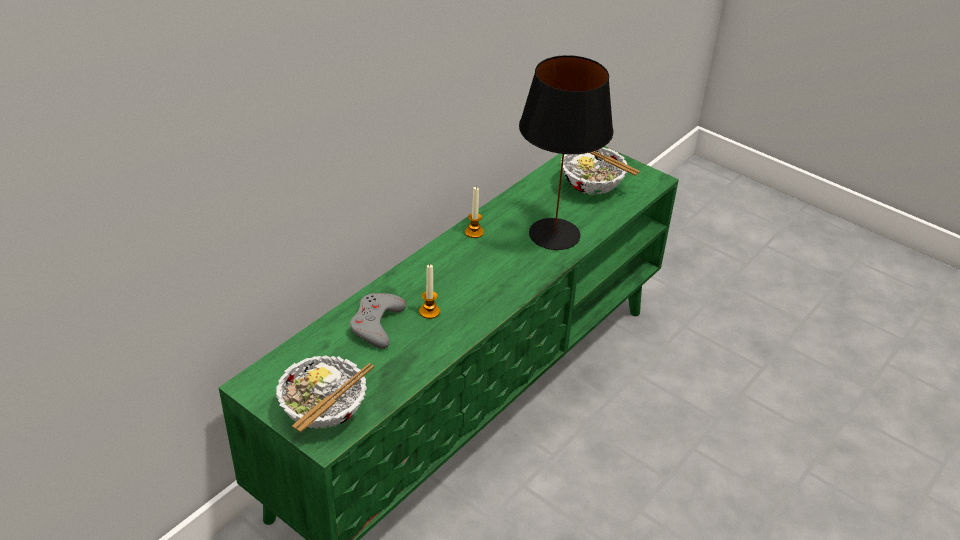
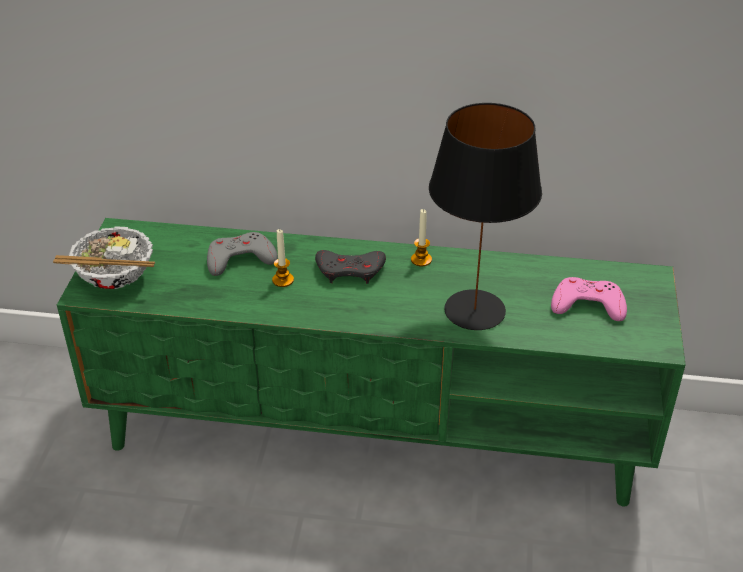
camera: 60 degrees right, 0 degrees up
(452, 271) = (350, 270): none -> grey game controller
(592, 186) = (587, 305): bowl -> pink game controller

